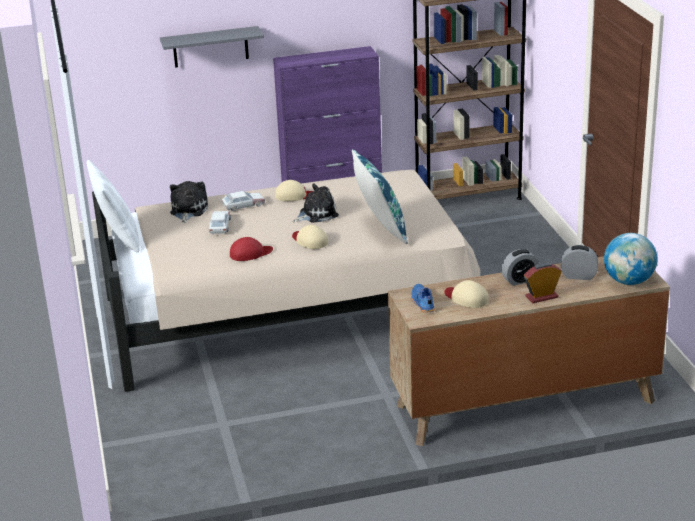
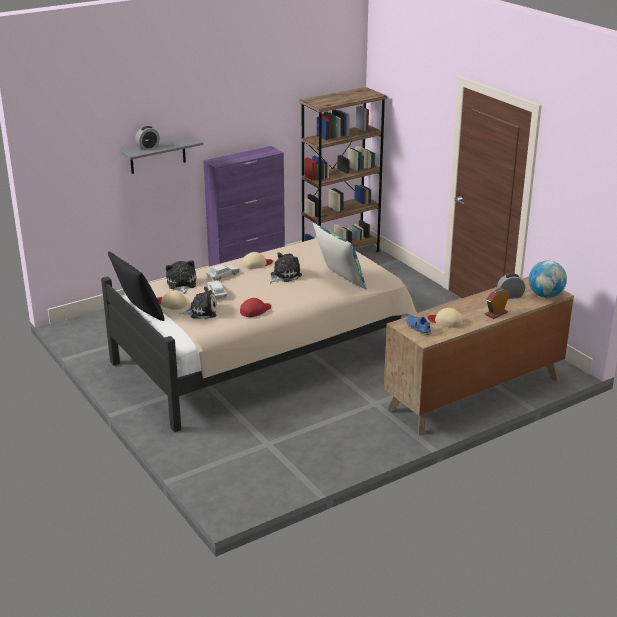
camera: 20 degrees left, 0 degrees up
(118, 238) = (139, 312): white pillow -> black pillow
(186, 247) = (201, 312): none -> plush toy
(309, 240) = (293, 295): beige cap -> beige cap (171, 303)
(520, 280) = (473, 304): alarm clock -> alarm clock (148, 147)

